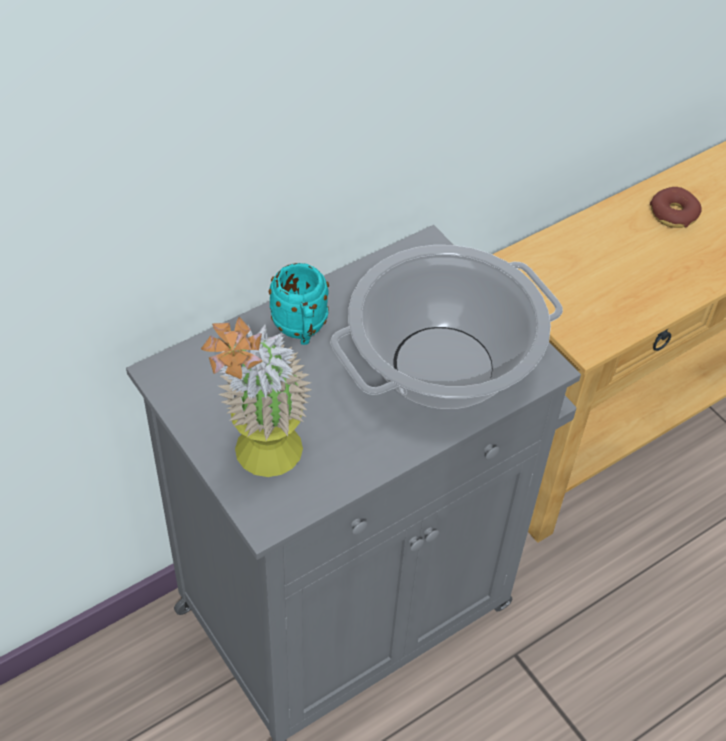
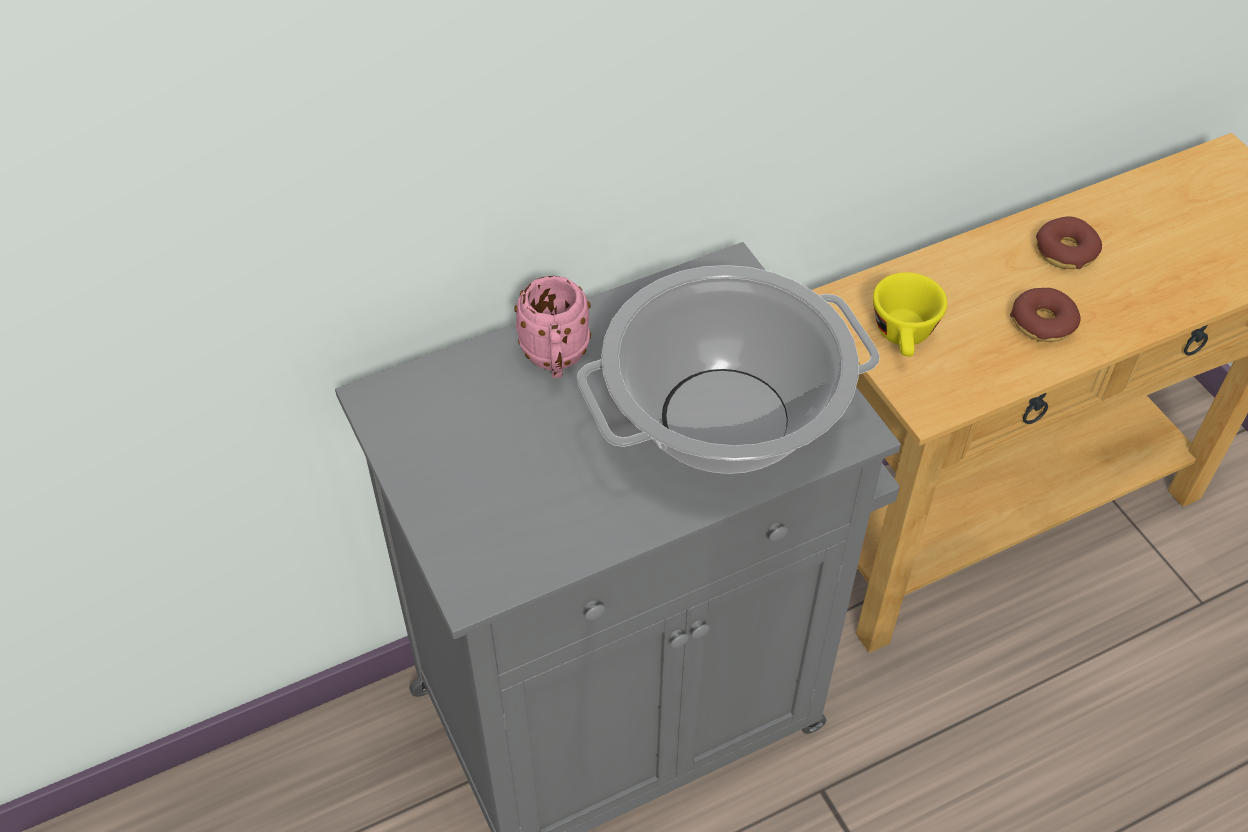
camera: 10 degrees right, 0 degrees up
(262, 464) = (478, 521): potted plant -> none
(301, 330) = (555, 360): turquoise mug -> pink mug
(561, 291) = (904, 338): none -> yellow cup
(664, 271) = (1042, 323): none -> donut

